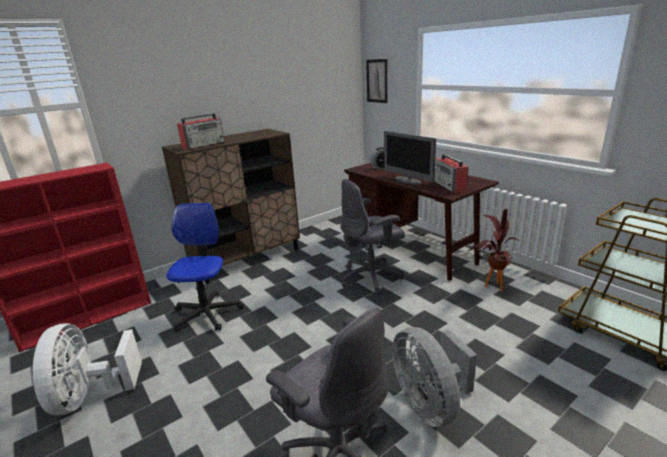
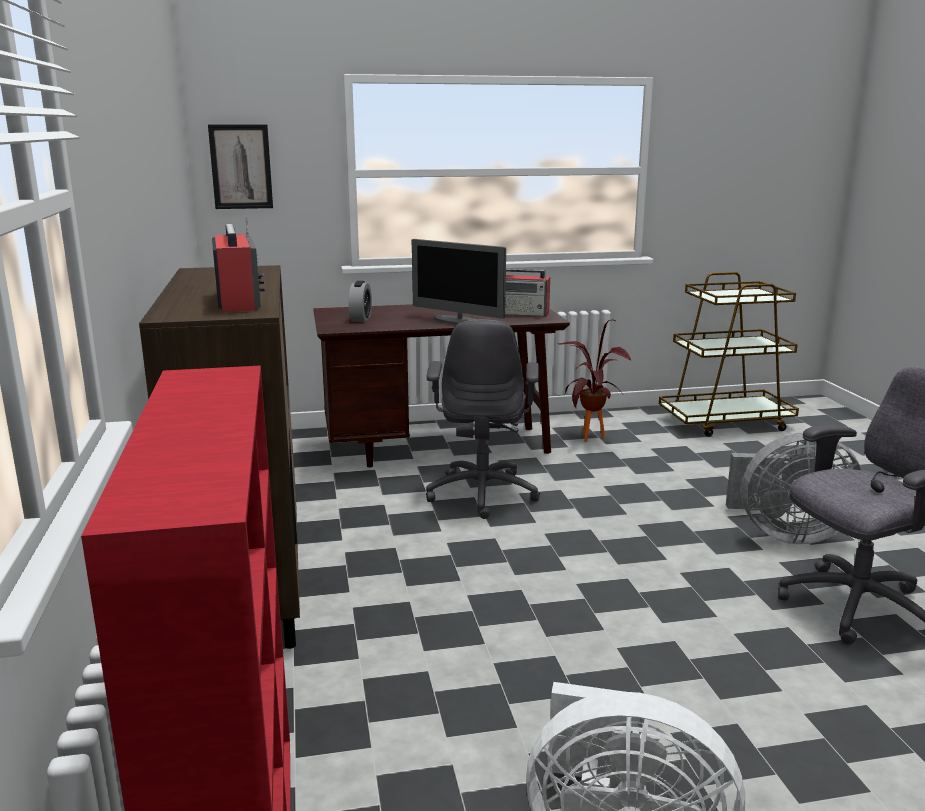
camera: 65 degrees left, 5 degrees down
(207, 314) = (431, 662): office chair -> none
(408, 181) = (457, 321): monitor -> monitor turned 45 degrees clockwise

